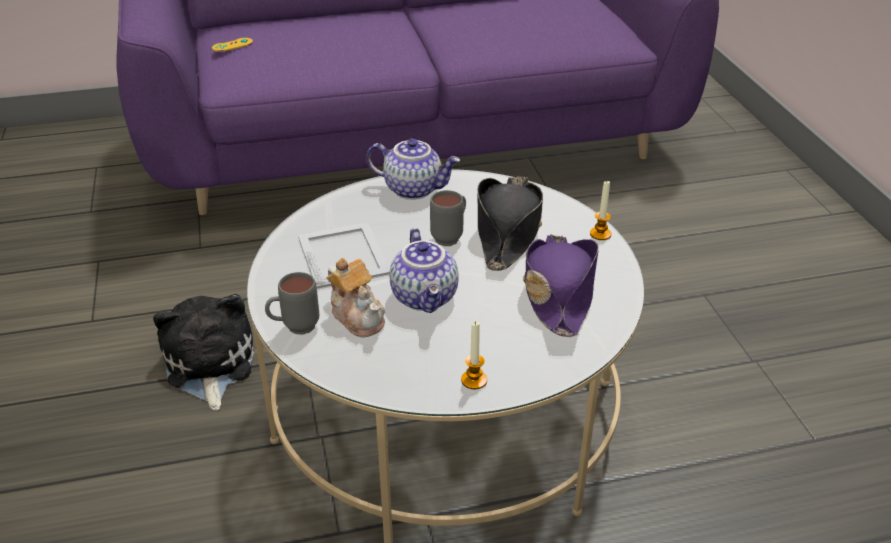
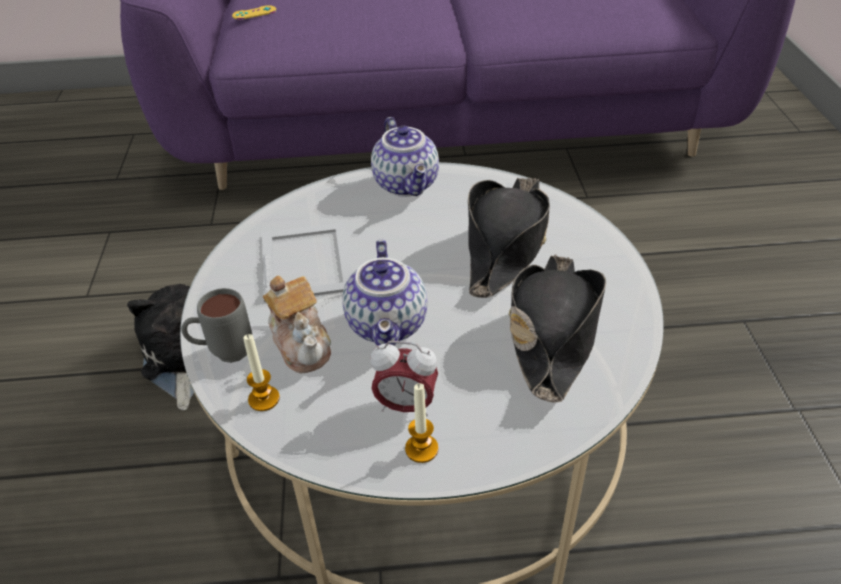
camera: 10 degrees right, 5 degrees up
(414, 189) = (408, 184): teapot -> teapot turned 45 degrees clockwise
(451, 237) = (436, 247): grey mug -> none
(454, 352) = (406, 405): none -> alarm clock
(558, 292) = (552, 332): purple hat -> black hat
(600, 234) = (618, 257): candle -> candle (264, 399)

